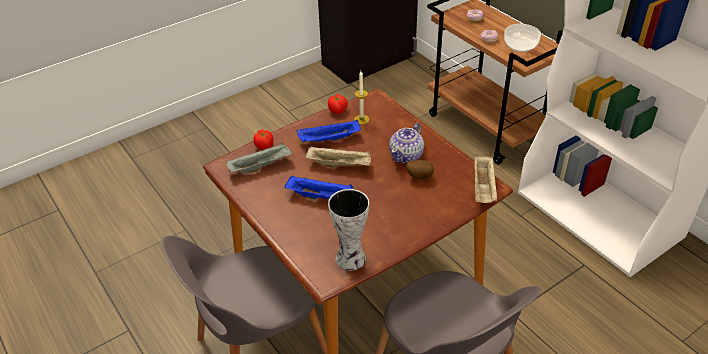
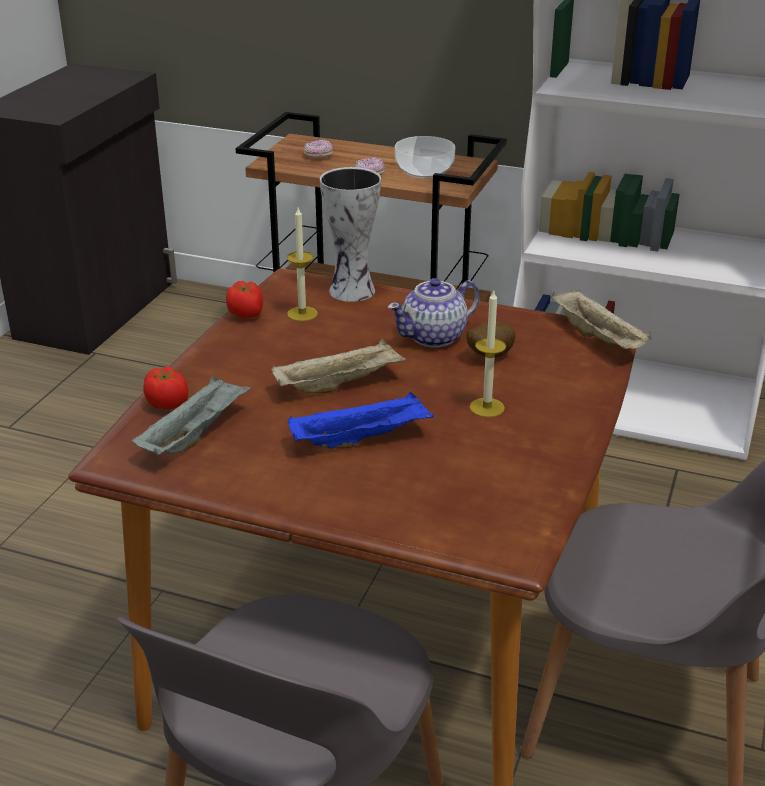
camera: 35 degrees left, 10 degrees down
(328, 140) = (278, 358): blue tray -> none
(350, 260) = (520, 506): vase -> vase (353, 292)
(389, 204) = (487, 407): none -> candle
(406, 155) = (435, 337): teapot -> teapot turned 60 degrees clockwise

